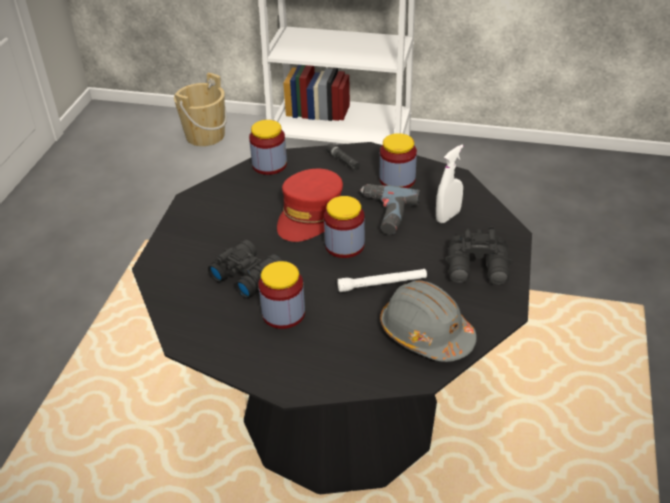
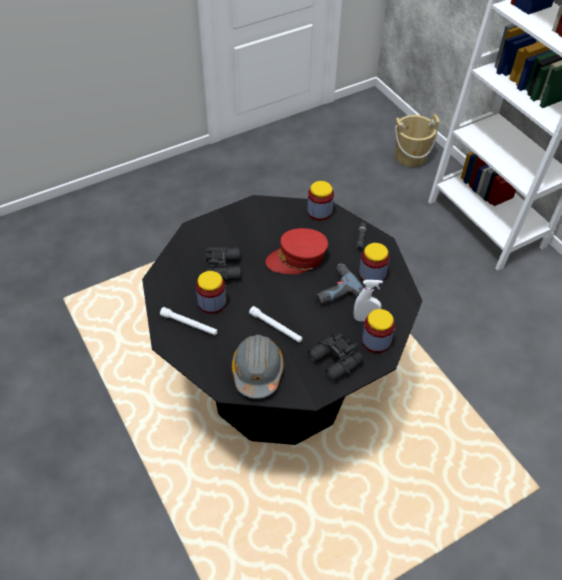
camera: 45 degrees right, 10 degrees up
(290, 352) = (189, 324): none -> white flashlight
(344, 245) = (289, 290): jar -> jar (376, 341)

